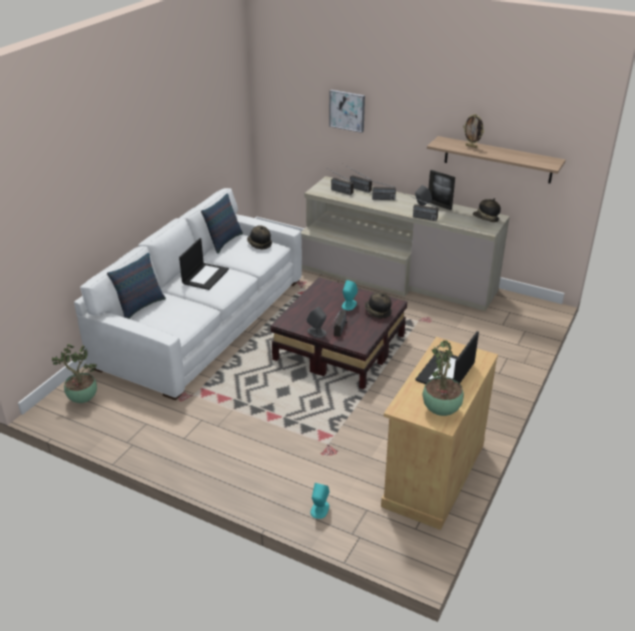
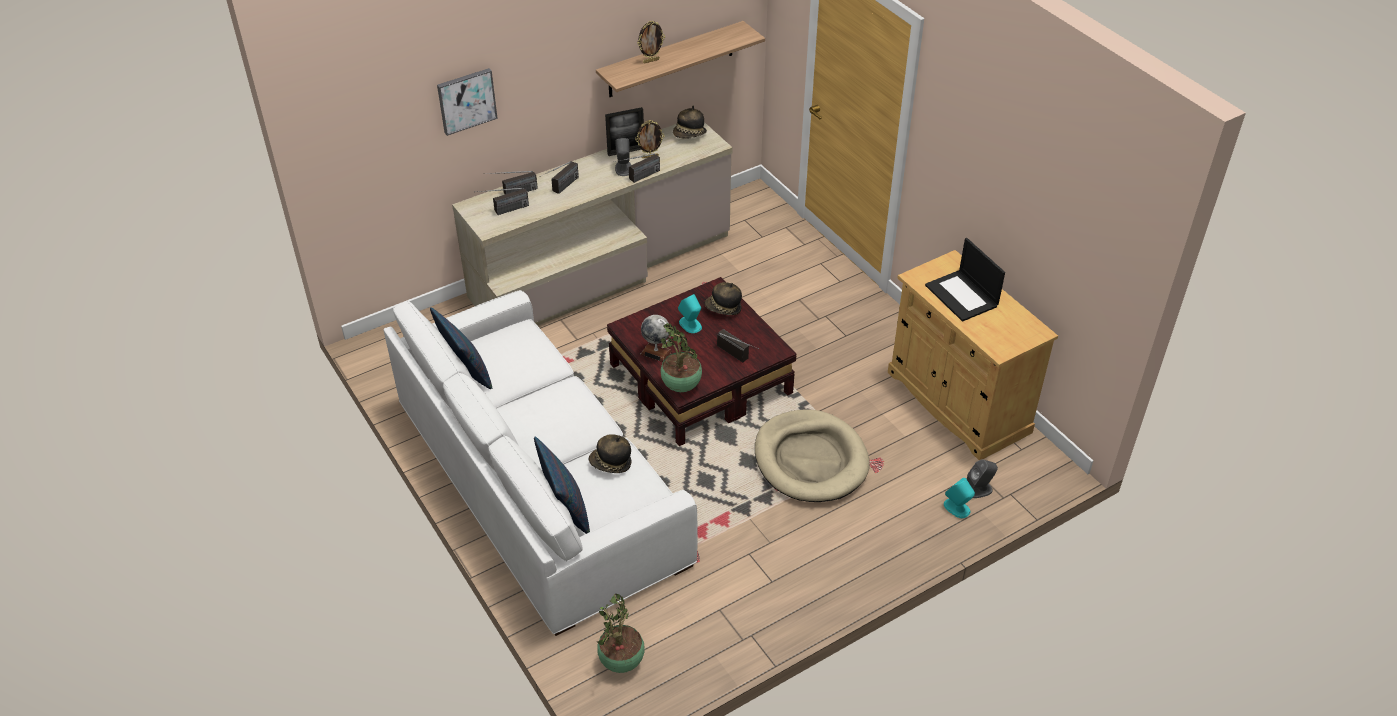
camera: 60 degrees left, 10 degrees up
(205, 276) = (541, 420): laptop -> none
(259, 244) = (505, 341): hat -> hat (610, 463)
(307, 418) = (810, 460): none -> beige dog bed
(311, 301) = (656, 352): none -> globe
(317, 332) = (724, 373): grey speaker -> grey speaker (979, 489)
(441, 411) = (1019, 326): potted plant -> potted plant (682, 386)
(445, 214) = (650, 156): none -> picture frame

